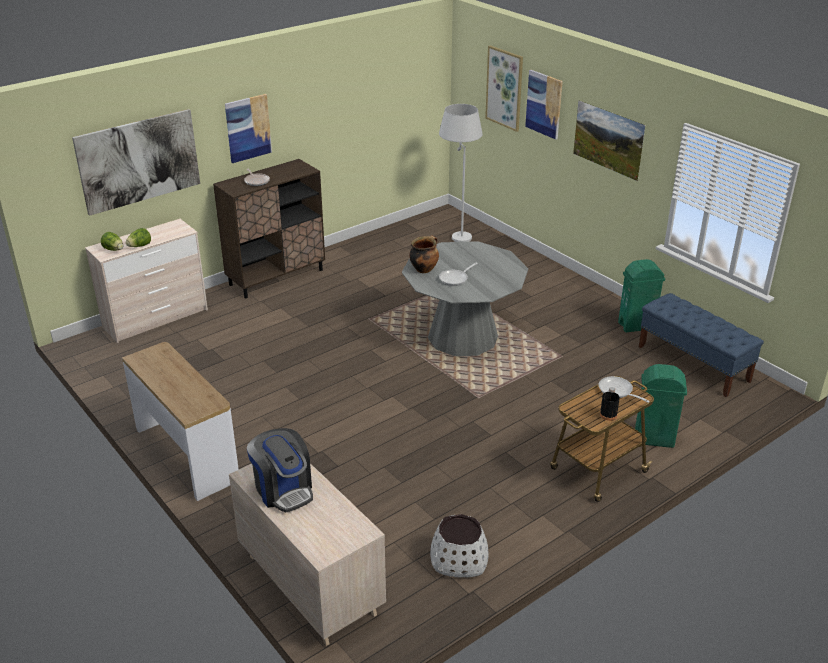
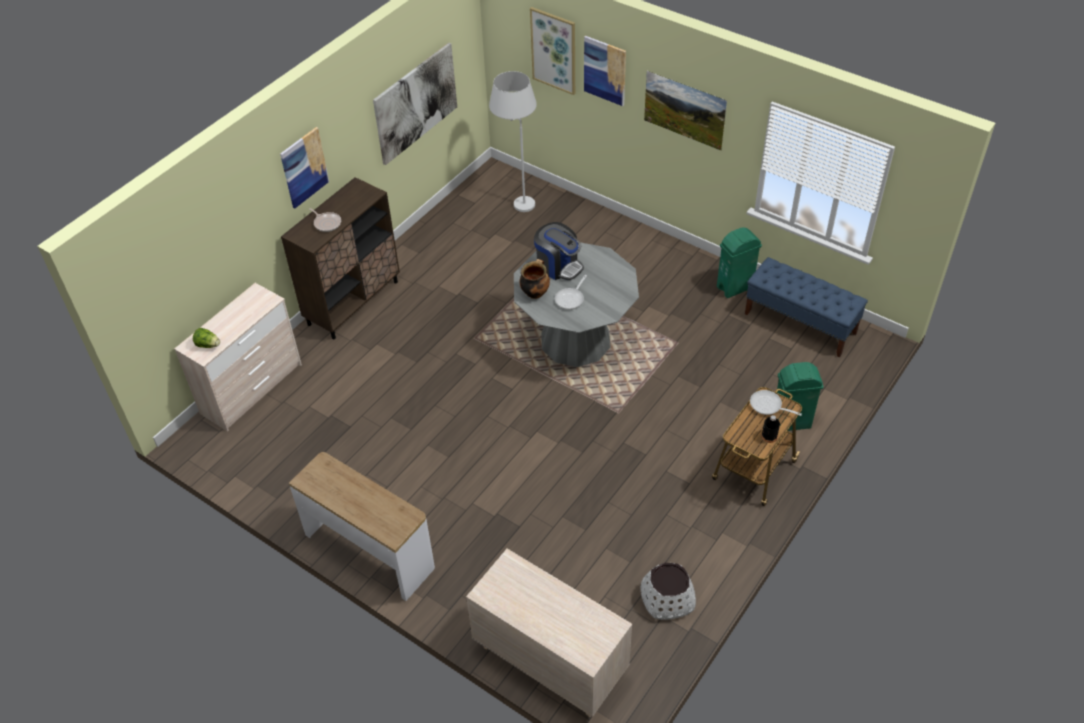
camera: 15 degrees left, 15 degrees up
(138, 161) = (209, 244): picture -> picture (415, 103)
(139, 246) = (233, 333): lettuce -> none
(283, 489) = (524, 600): coffee machine -> coffee machine (558, 265)

